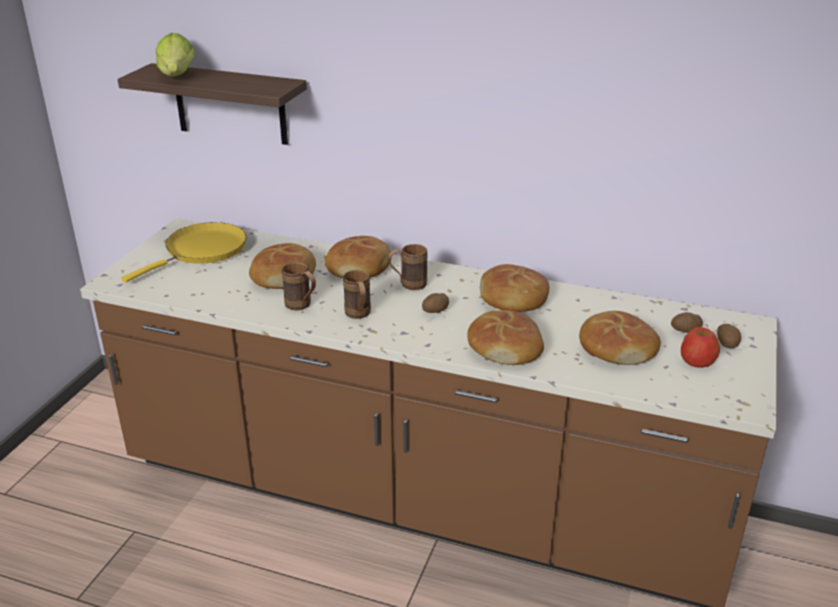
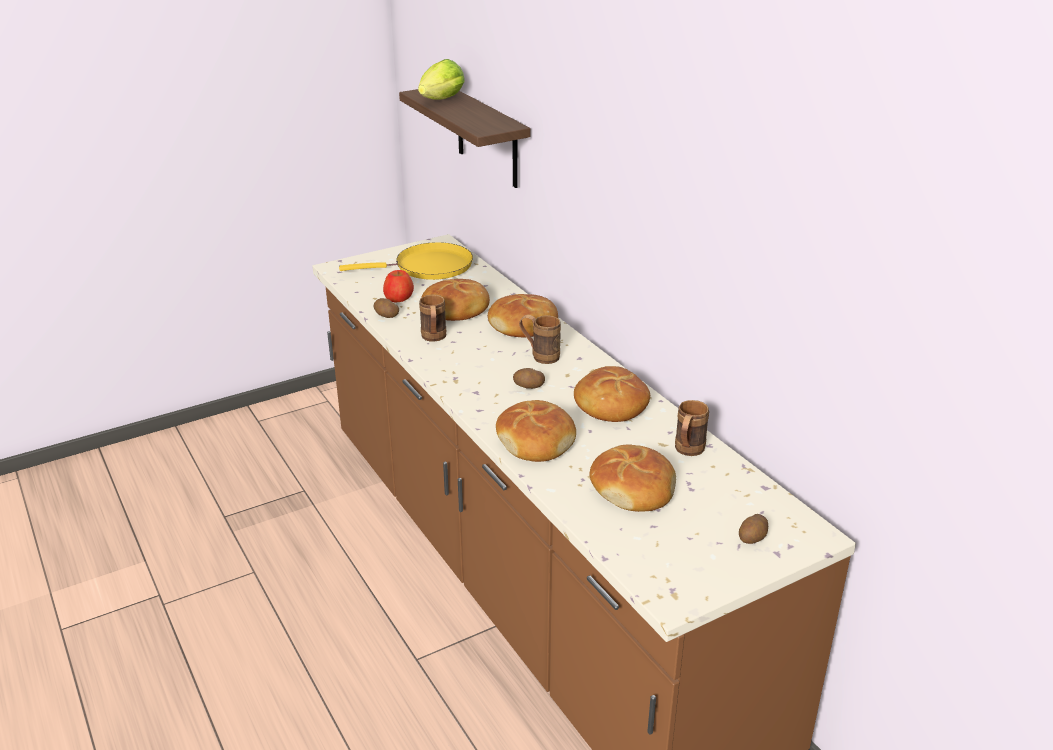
camera: 40 degrees right, 0 degrees up
(359, 315) = (464, 364): brown mug -> brown mug (687, 452)
(686, 330) = (729, 506): potato -> potato (386, 315)
(697, 360) = (693, 536): apple -> apple (399, 298)

